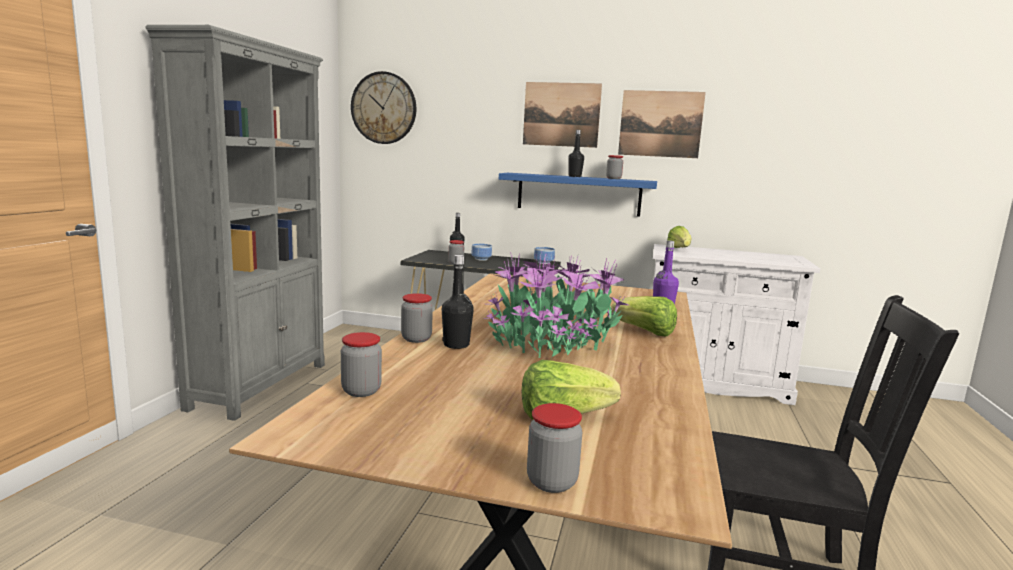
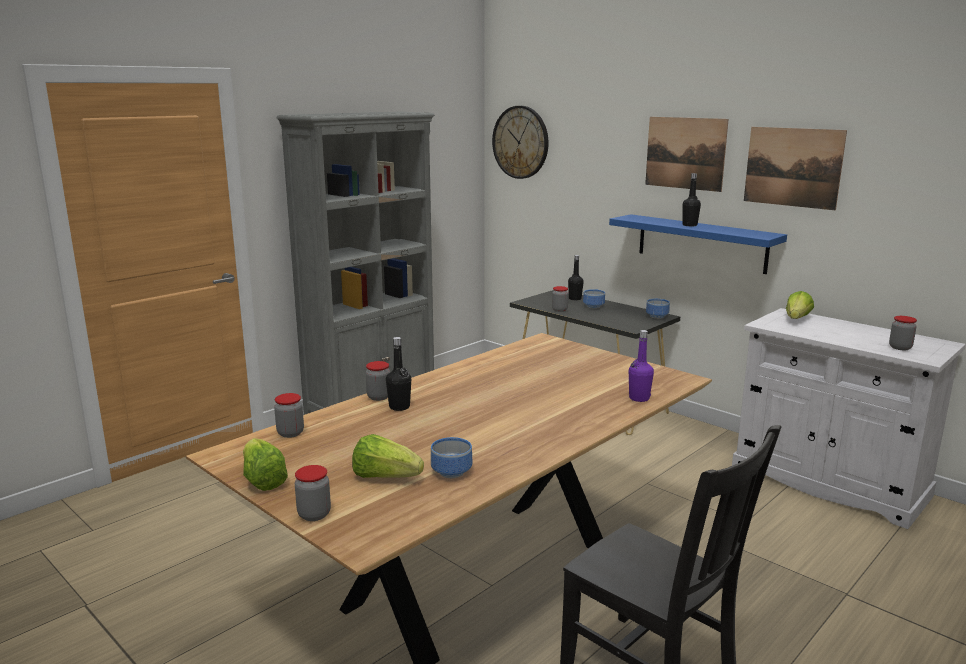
camera: 30 degrees right, 5 degrees up
(552, 344) = (474, 417): potted plant -> none
(613, 178) = (732, 230): jar -> jar (900, 347)
(623, 396) = (452, 471): none -> bowl
(645, 332) = (575, 419): lettuce -> lettuce (263, 480)

